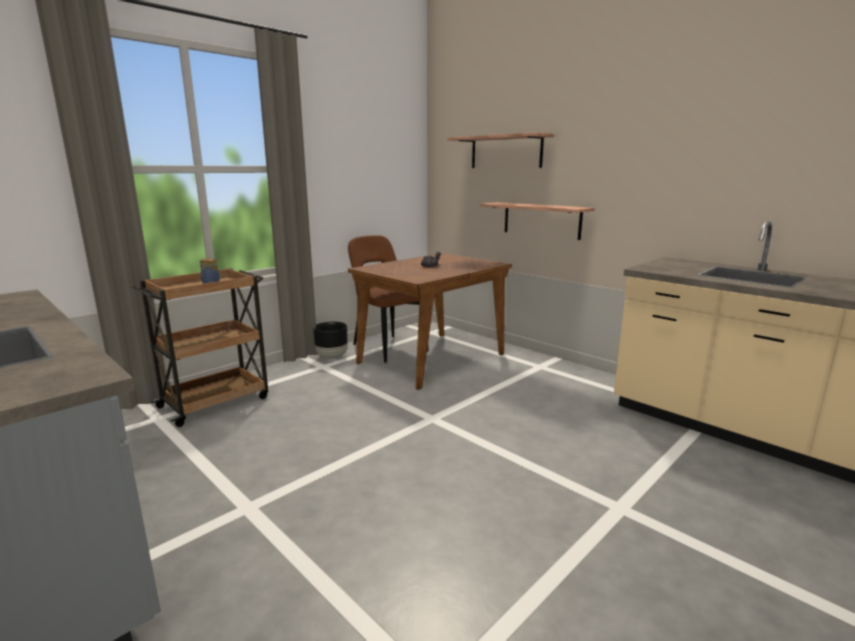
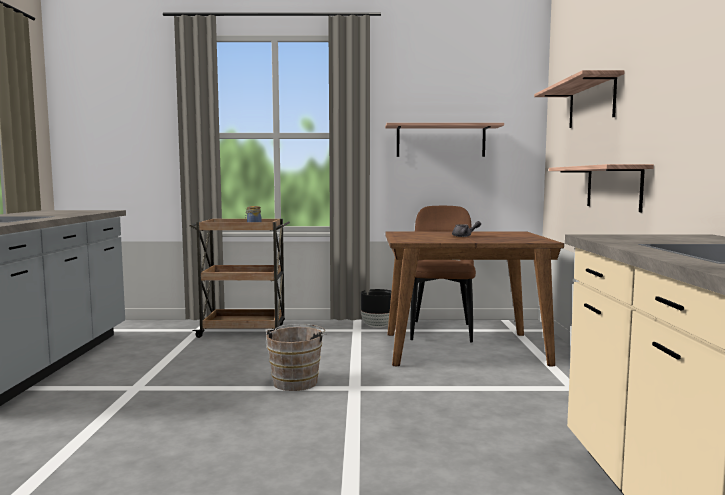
camera: 45 degrees right, 10 degrees down
(357, 174) = (440, 141): none -> shelf
(381, 431) = (296, 381): none -> brown bucket

